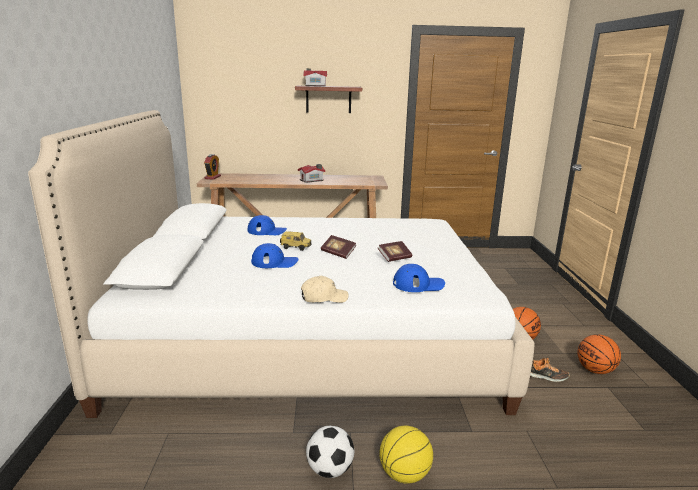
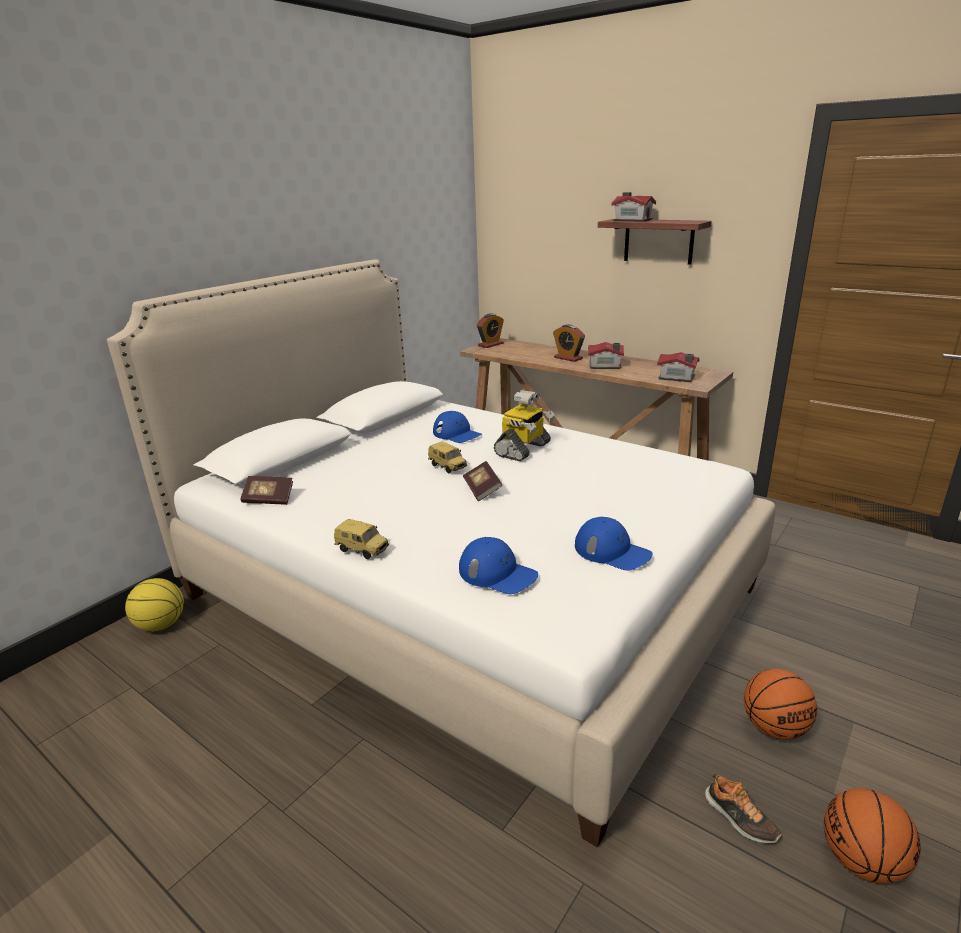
camera: 40 degrees right, 5 degrees up
(275, 262) = (393, 482): blue cap -> blue cap (612, 551)
(281, 179) = (568, 358): none -> alarm clock
(324, 231) = (523, 449): none -> toy robot
(324, 297) = (363, 550): beige cap -> toy car
(329, 470) = (290, 771): football -> none
(362, 181) = (677, 378): none -> toy house
(394, 258) = (539, 519): book -> book (268, 499)
(404, 474) = (351, 830): basketball -> basketball (160, 625)

